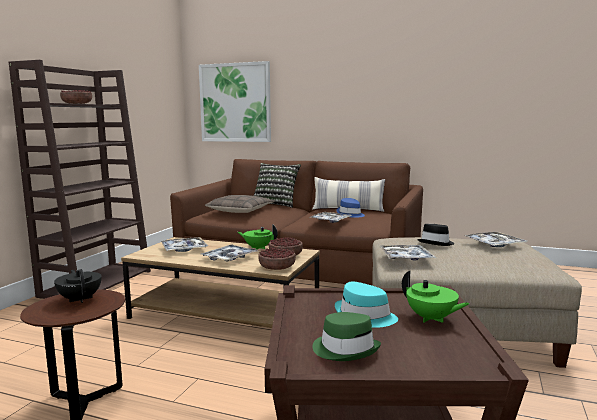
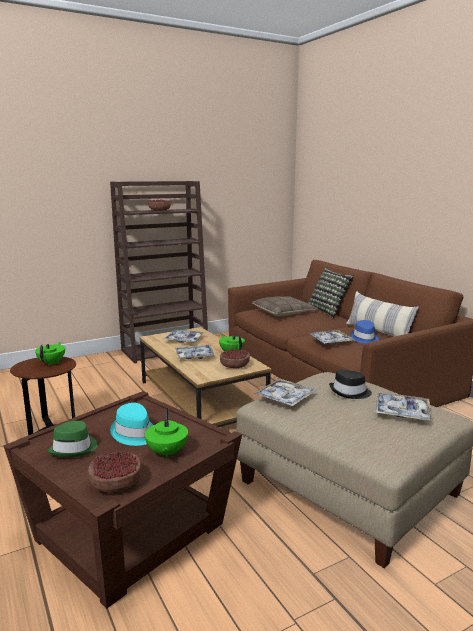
camera: 40 degrees right, 5 degrees up
(80, 299) = (52, 363): black teapot -> green teapot
(235, 102) = (327, 203): picture -> none
(277, 267) = (206, 374): bowl -> bowl (116, 483)

